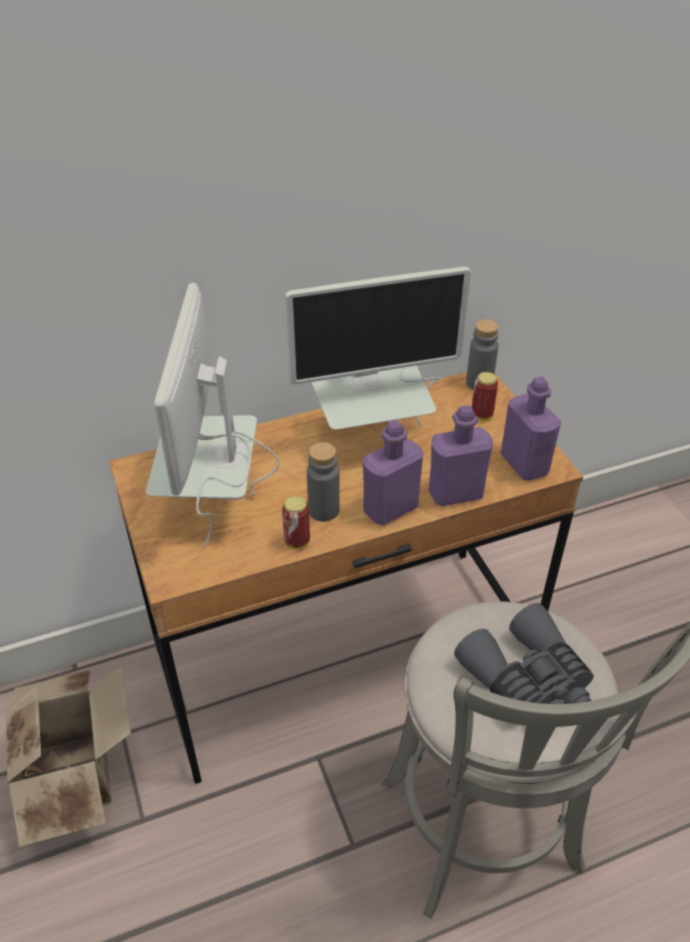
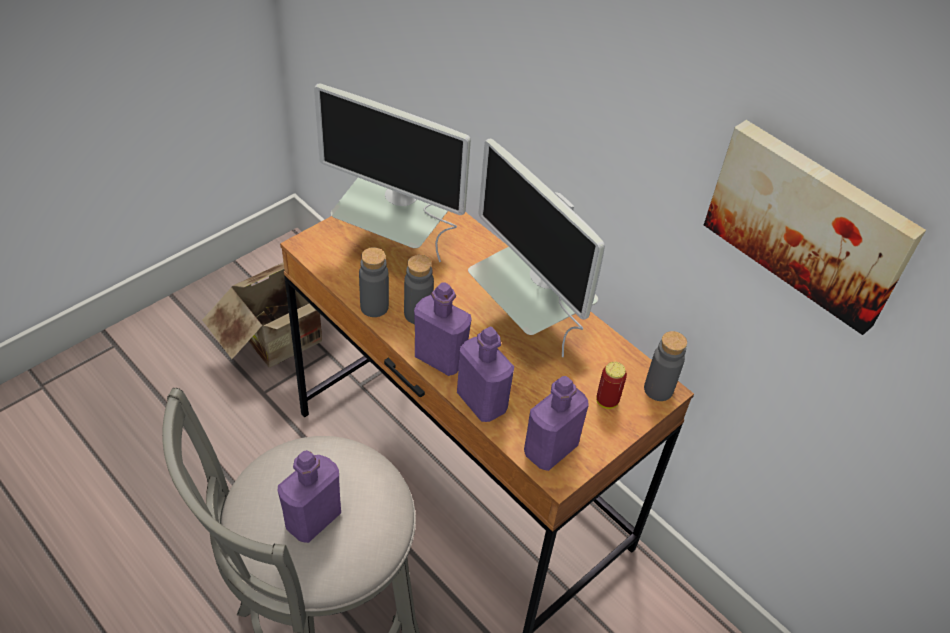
camera: 65 degrees right, 5 degrees up
(214, 502) = (396, 245): monitor -> monitor turned 135 degrees counterclockwise
(297, 542) = (374, 307): can -> grey bottle
(527, 681) = (313, 519): grey binoculars -> purple bottle
(544, 139) = (810, 223): none -> picture

